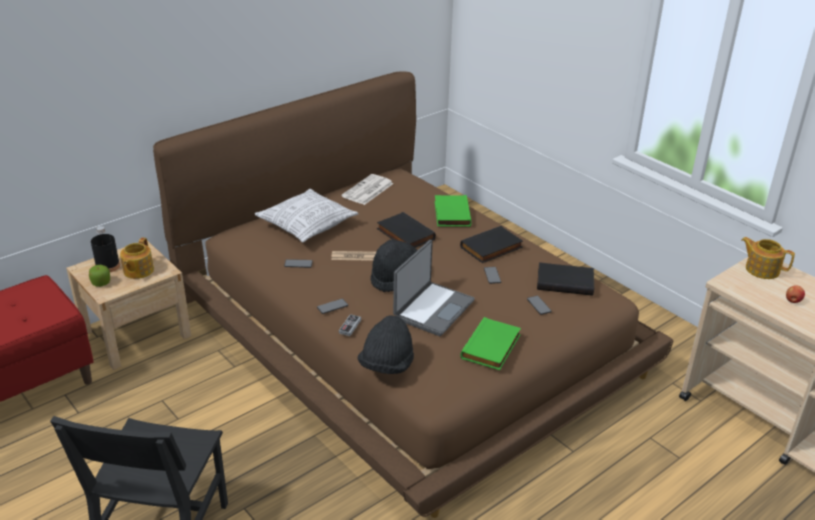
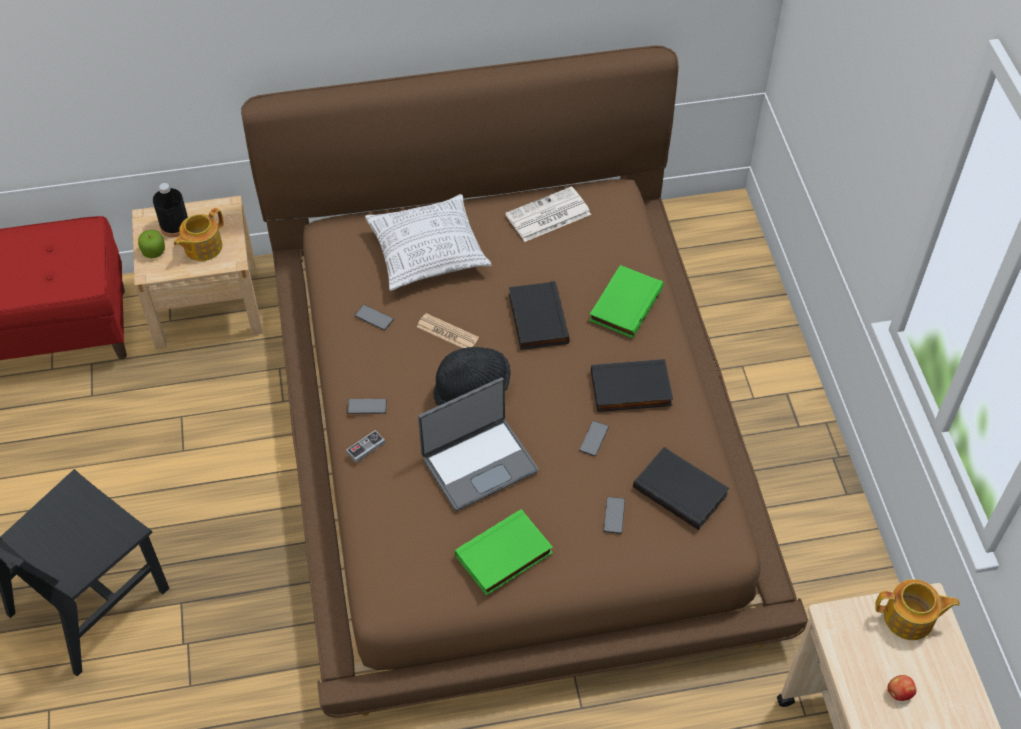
camera: 30 degrees right, 20 degrees up
(387, 365) = (365, 527): black hat -> none
(761, 269) = (910, 618): teapot -> teapot turned 120 degrees clockwise

